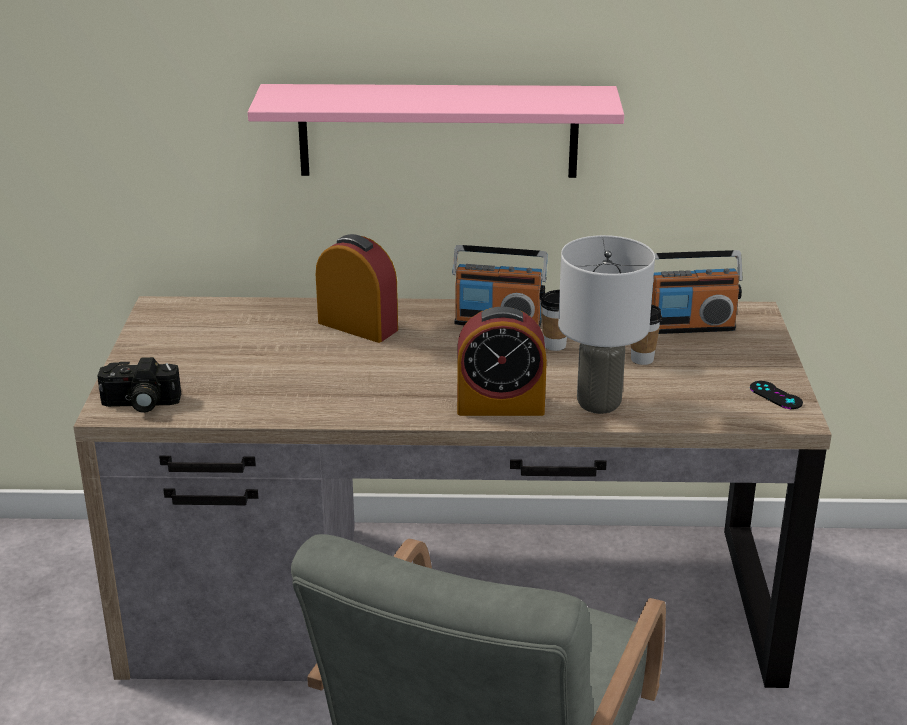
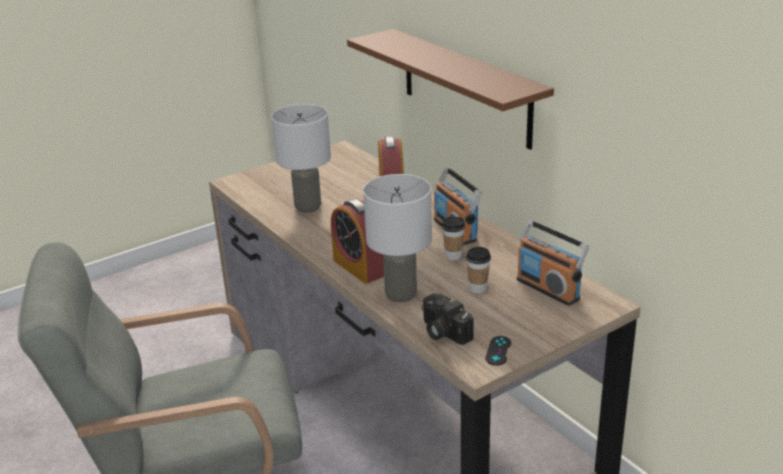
camera: 55 degrees right, 0 degrees up
(140, 404) = (244, 185): camera -> camera (442, 332)
(291, 385) = (306, 208): none -> white table lamp
(438, 130) = (465, 87): pink shelf -> brown shelf

